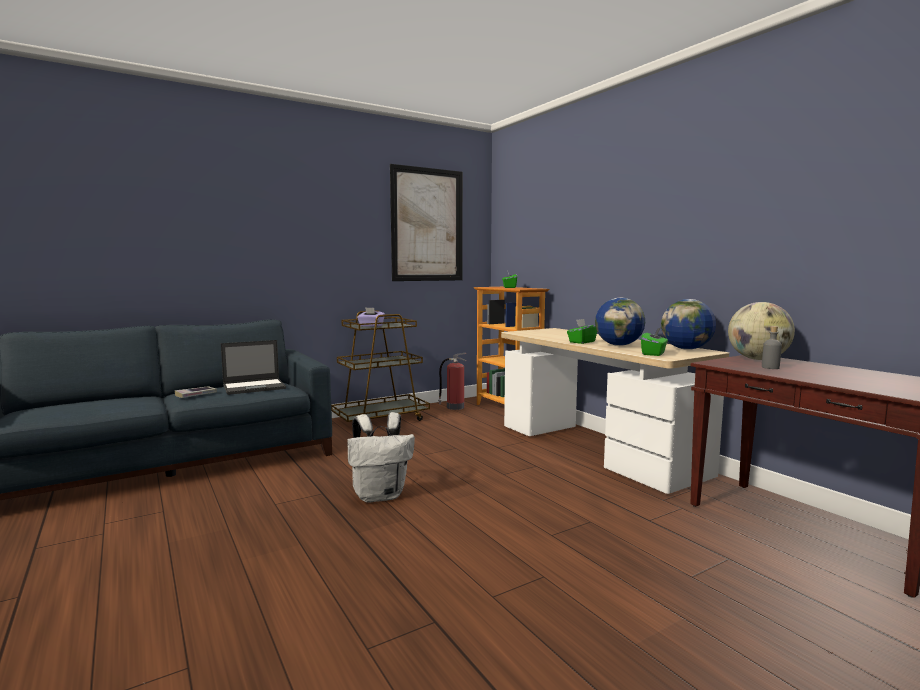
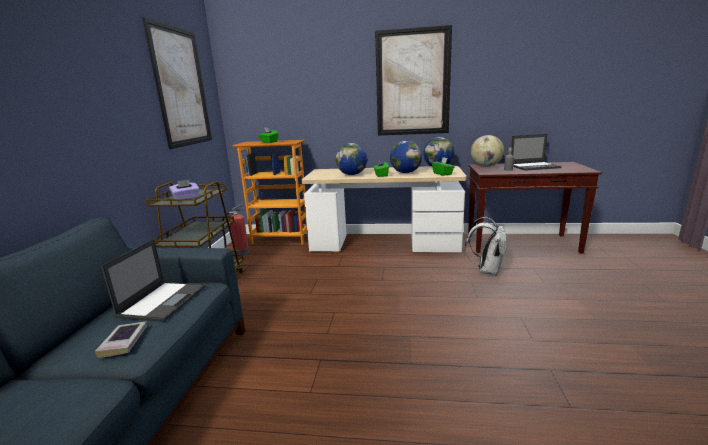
camera: 50 degrees left, 10 degrees up
(380, 495) = (358, 334): white backpack -> white backpack (487, 270)
(558, 337) = (352, 174): none -> globe
(674, 215) = (412, 83): none -> picture
(846, 374) = (534, 166): none -> laptop

